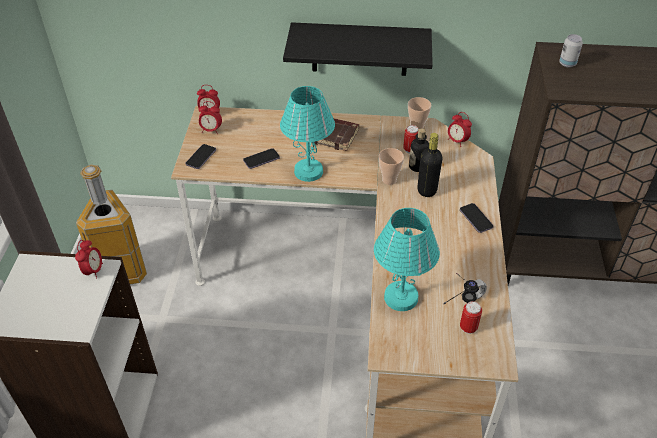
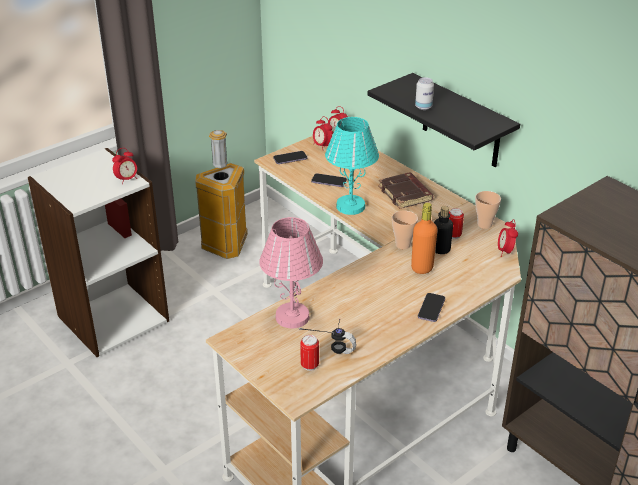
camera: 45 degrees right, 10 degrees down
(401, 297) = (293, 317): turquoise table lamp -> pink table lamp
(427, 190) = (422, 268): black bottle -> orange bottle
(567, 64) = (605, 202): can -> can (423, 107)

